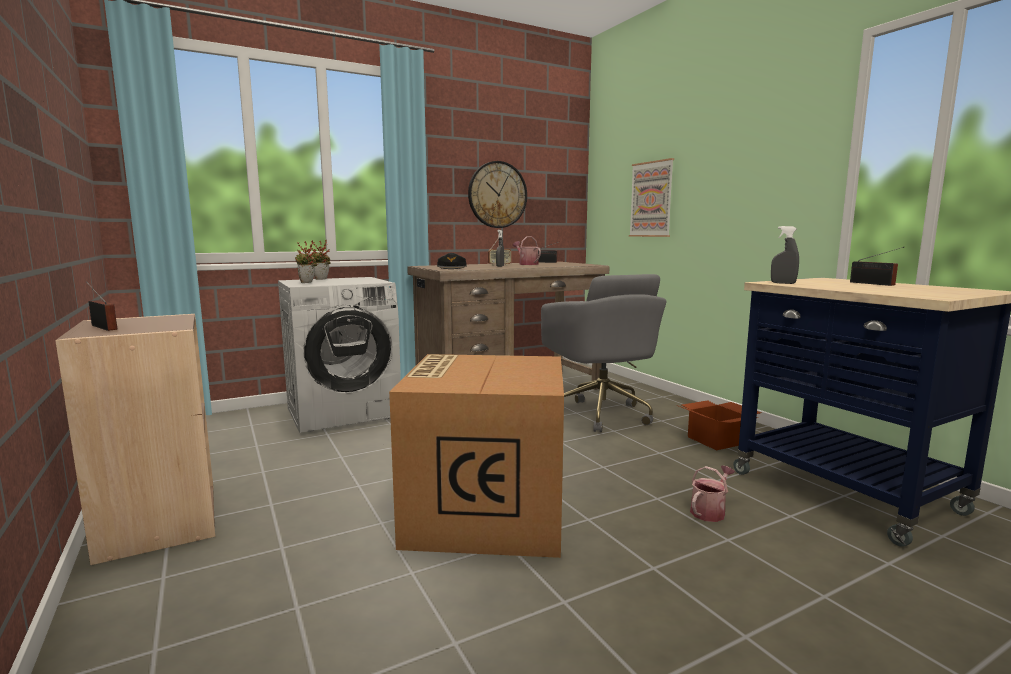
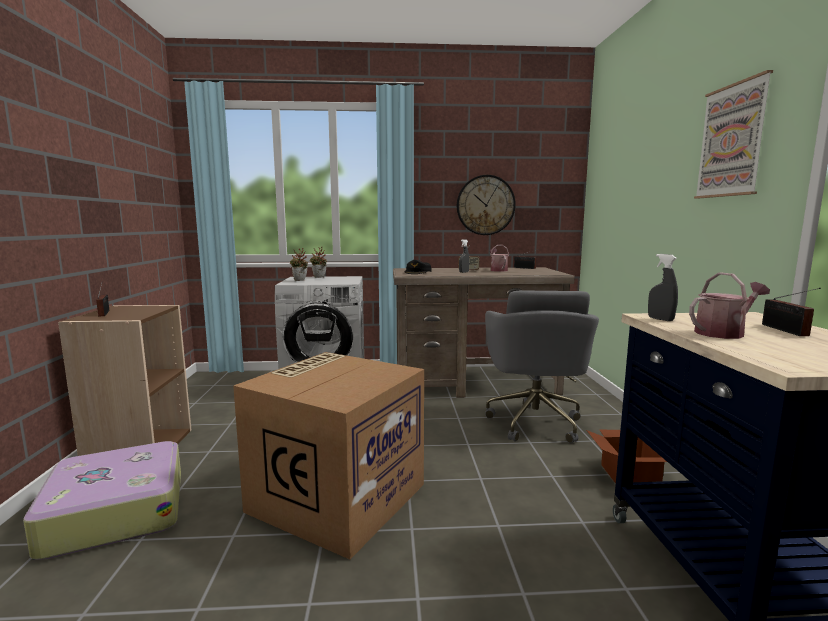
camera: 25 degrees right, 0 degrees up
(218, 592) = (115, 511): none -> suitcase
(651, 199) = (629, 208): picture -> picture (732, 141)
(710, 511) = (537, 555): watering can -> watering can (723, 333)

